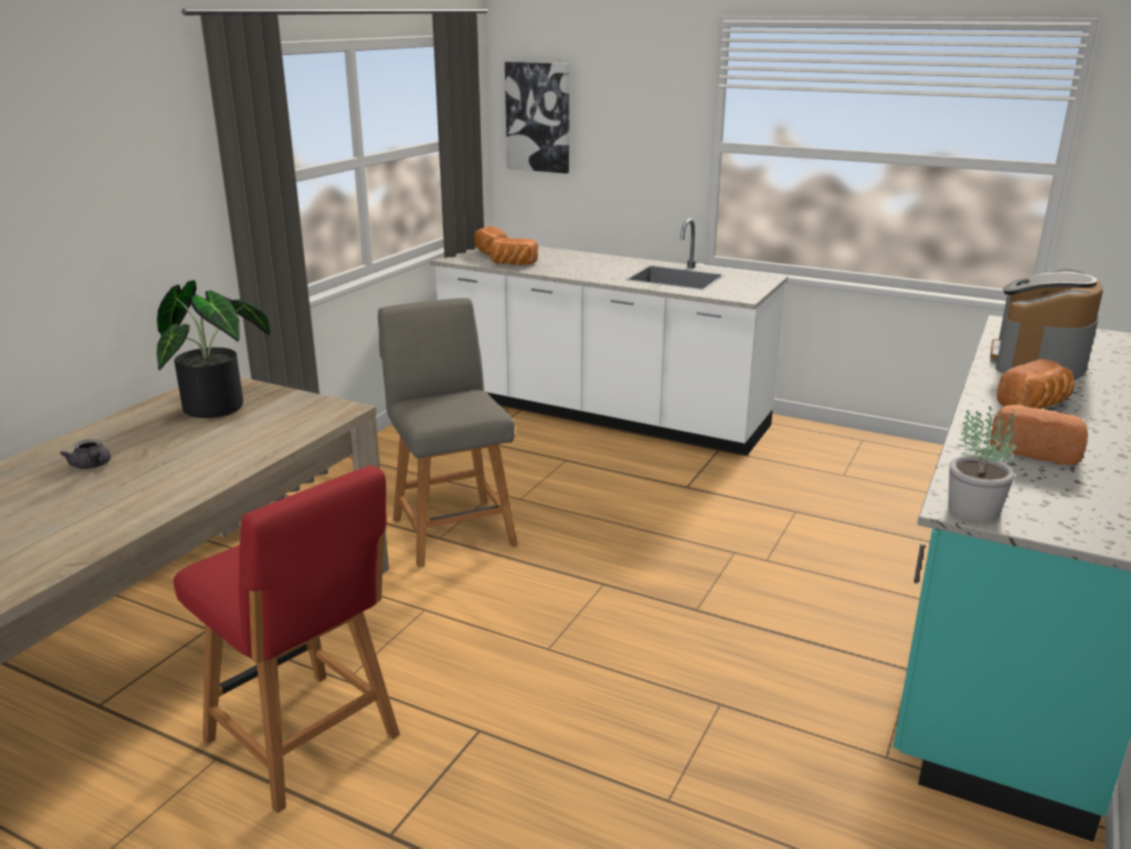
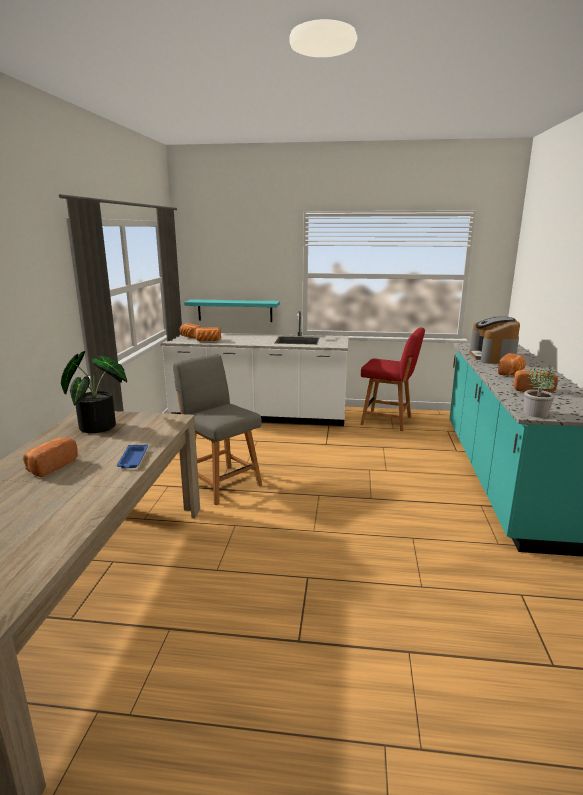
camera: 20 degrees left, 5 degrees down
(92, 466) = (50, 466): grey teapot -> bread
(211, 474) = (133, 459): none -> blue tray
(306, 741) = (217, 606): red chair -> red chair (388, 421)
(538, 117) = (206, 264): picture -> none
(584, 207) = (235, 310): none -> turquoise shelf

